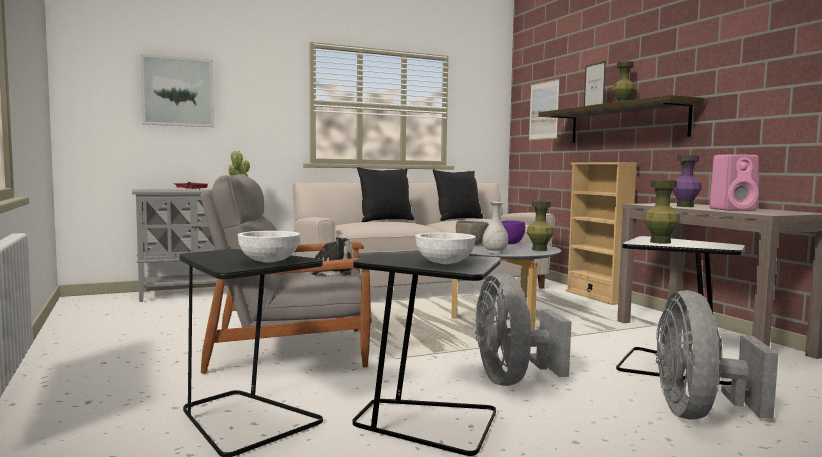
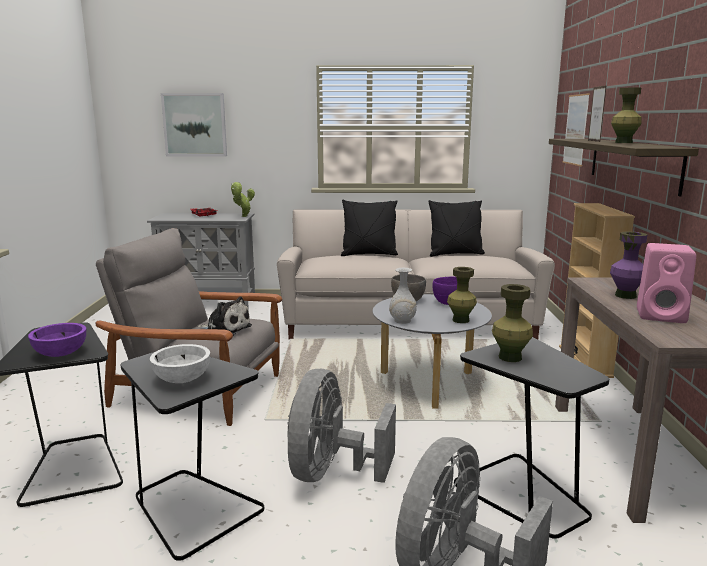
camera: 25 degrees right, 10 degrees up
(269, 261) = (61, 353): white bowl -> purple bowl

